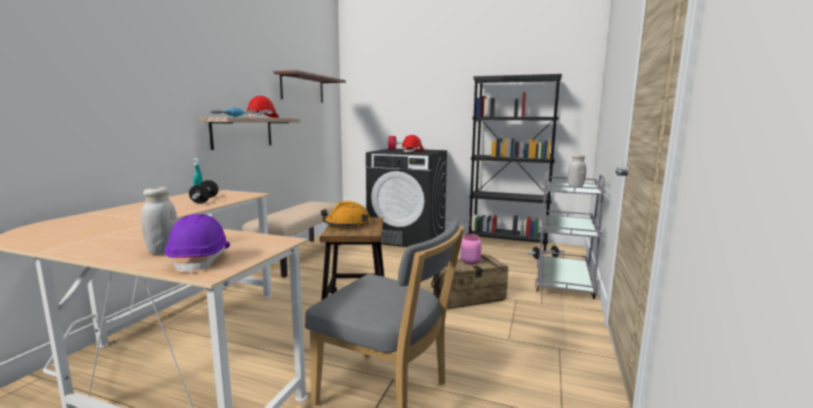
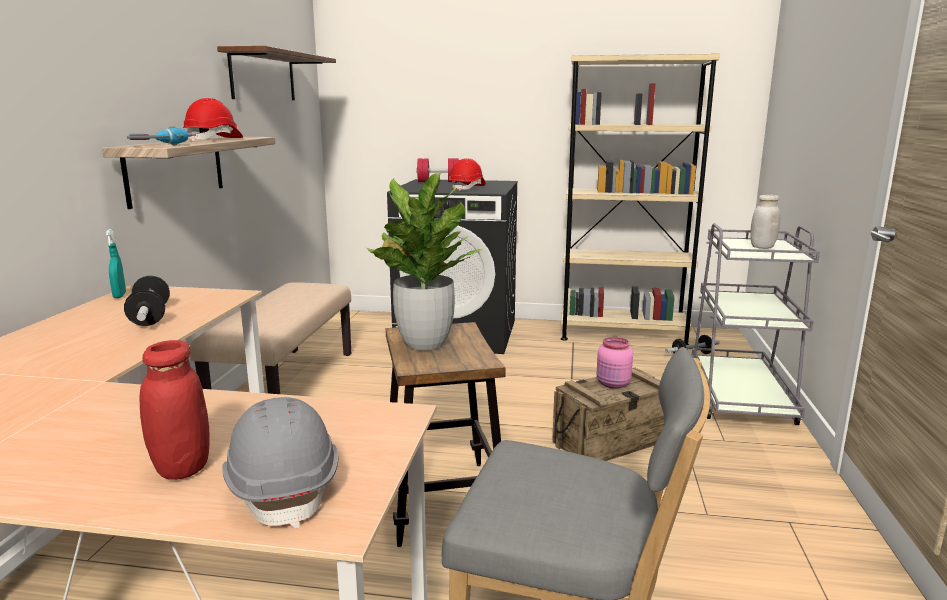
camera: 10 degrees left, 5 degrees up
(163, 251) = (182, 467): white jar -> red jar
(201, 260) = (284, 487): purple hard hat -> grey hard hat
(347, 224) = (424, 343): orange hard hat -> potted plant
(507, 244) = (622, 334): black bookcase -> beige bookcase

